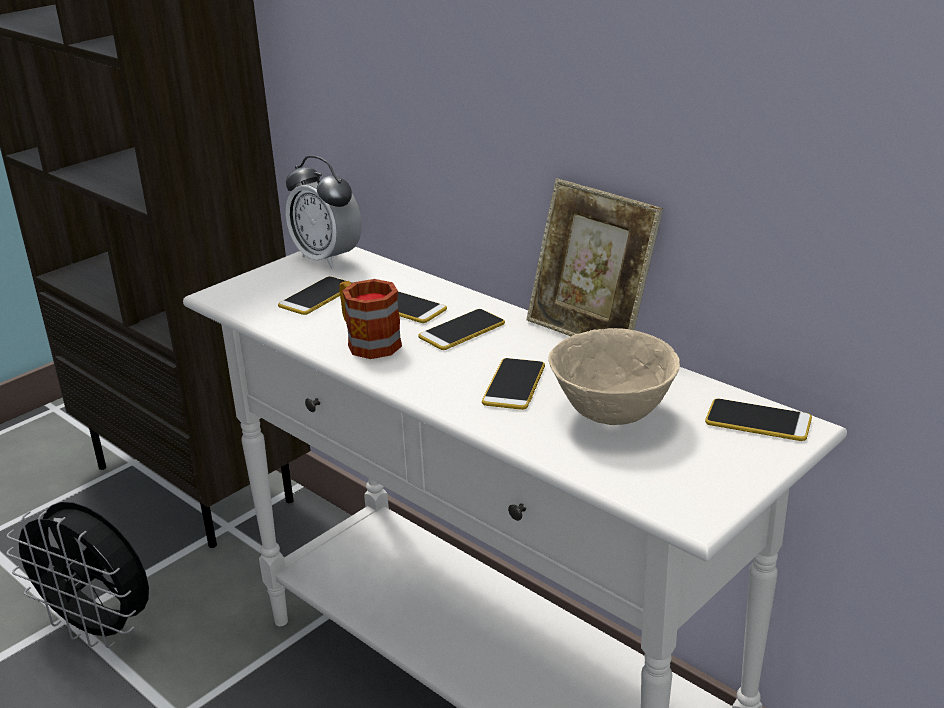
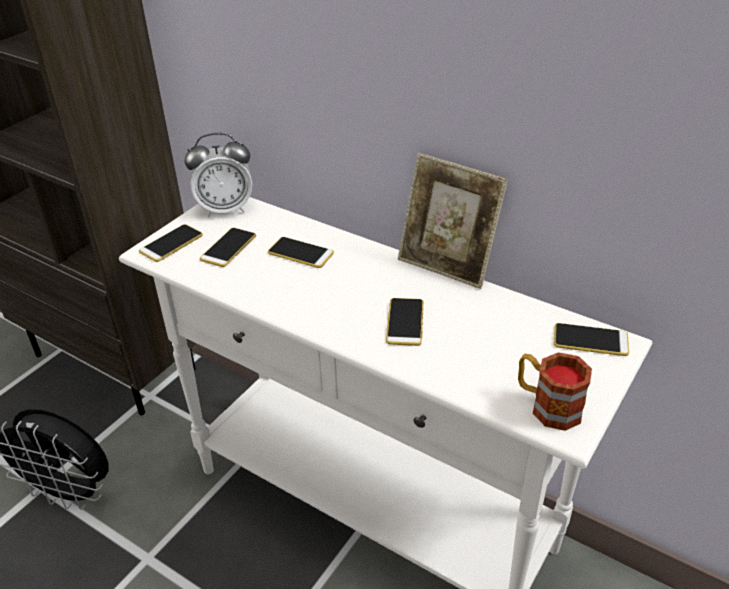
camera: 10 degrees left, 10 degrees up
(327, 258) = (225, 209): alarm clock -> alarm clock turned 45 degrees counterclockwise
(367, 341) = (281, 289): mug -> mug (547, 405)
(462, 330) = (351, 273): phone -> phone (171, 243)
(611, 415) = (485, 344): beige bowl -> none

